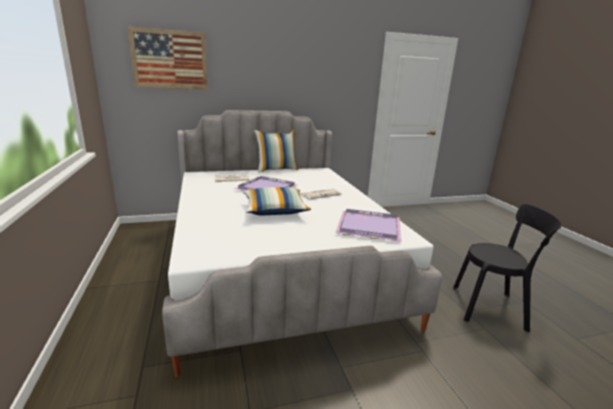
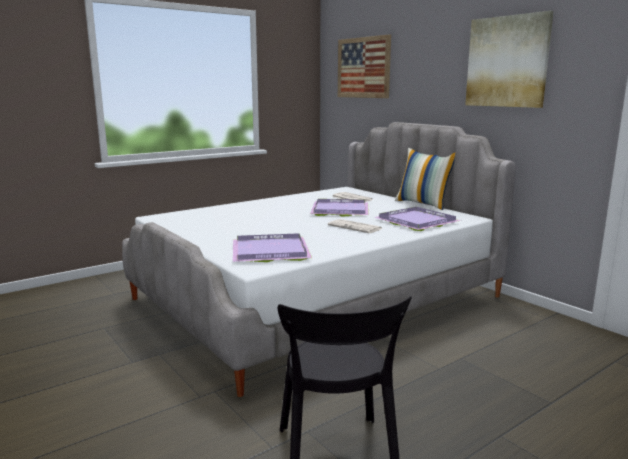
camera: 70 degrees right, 5 degrees down
(275, 210) = (277, 220): pillow -> none
(315, 67) = (507, 62): none -> picture
(321, 180) = (416, 222): none -> purple tray

